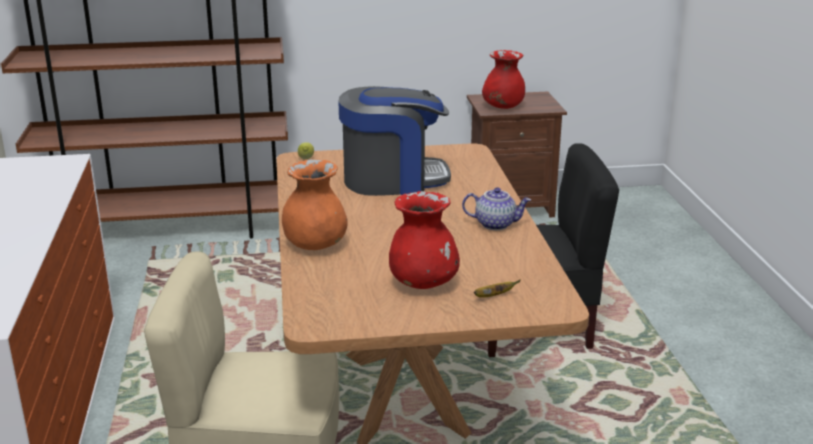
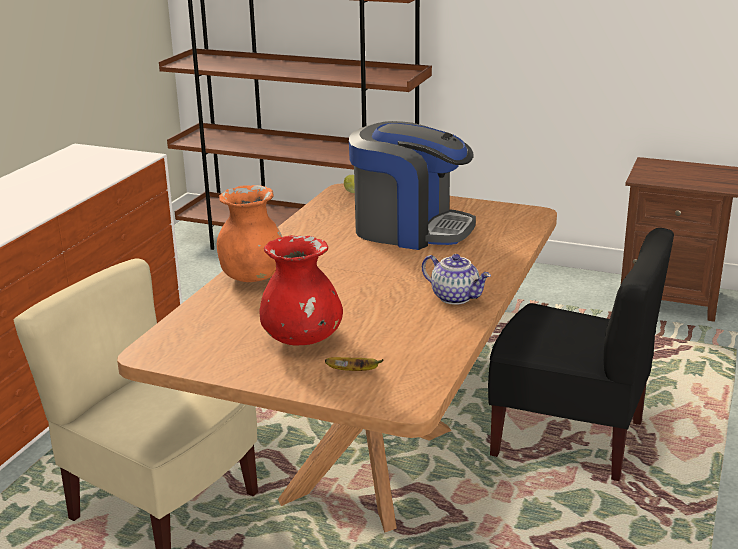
camera: 30 degrees right, 0 degrees up
(503, 107) = (664, 176): red vase -> none

